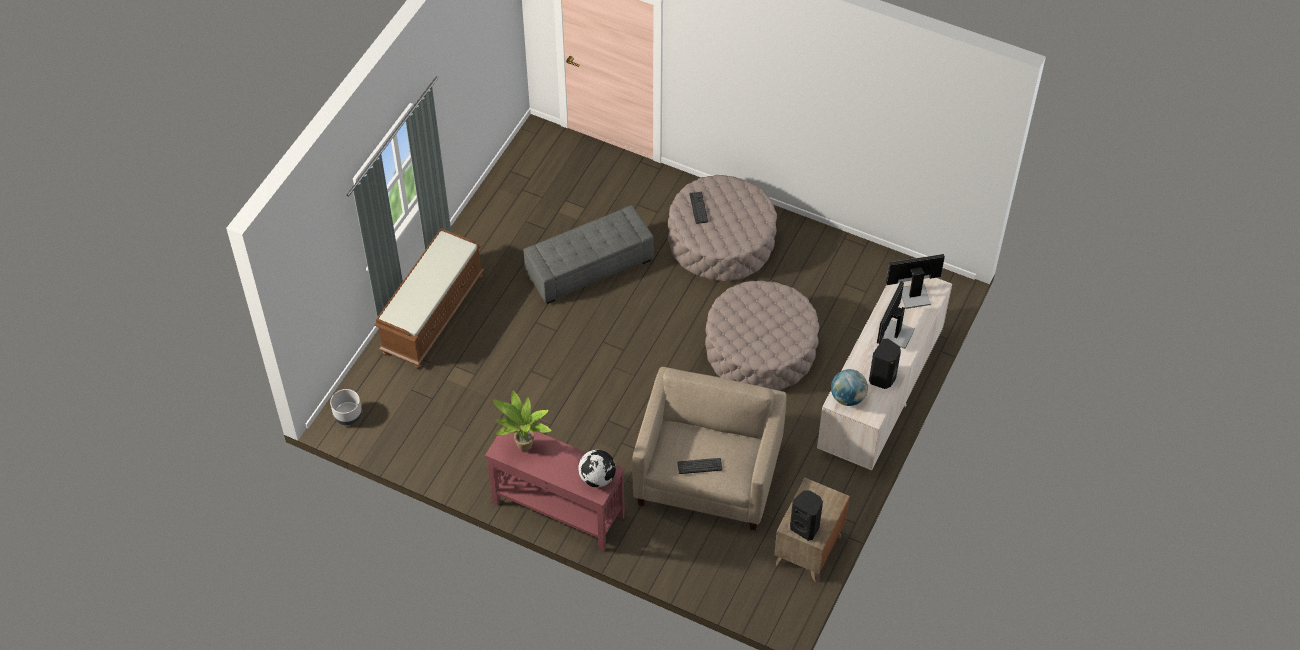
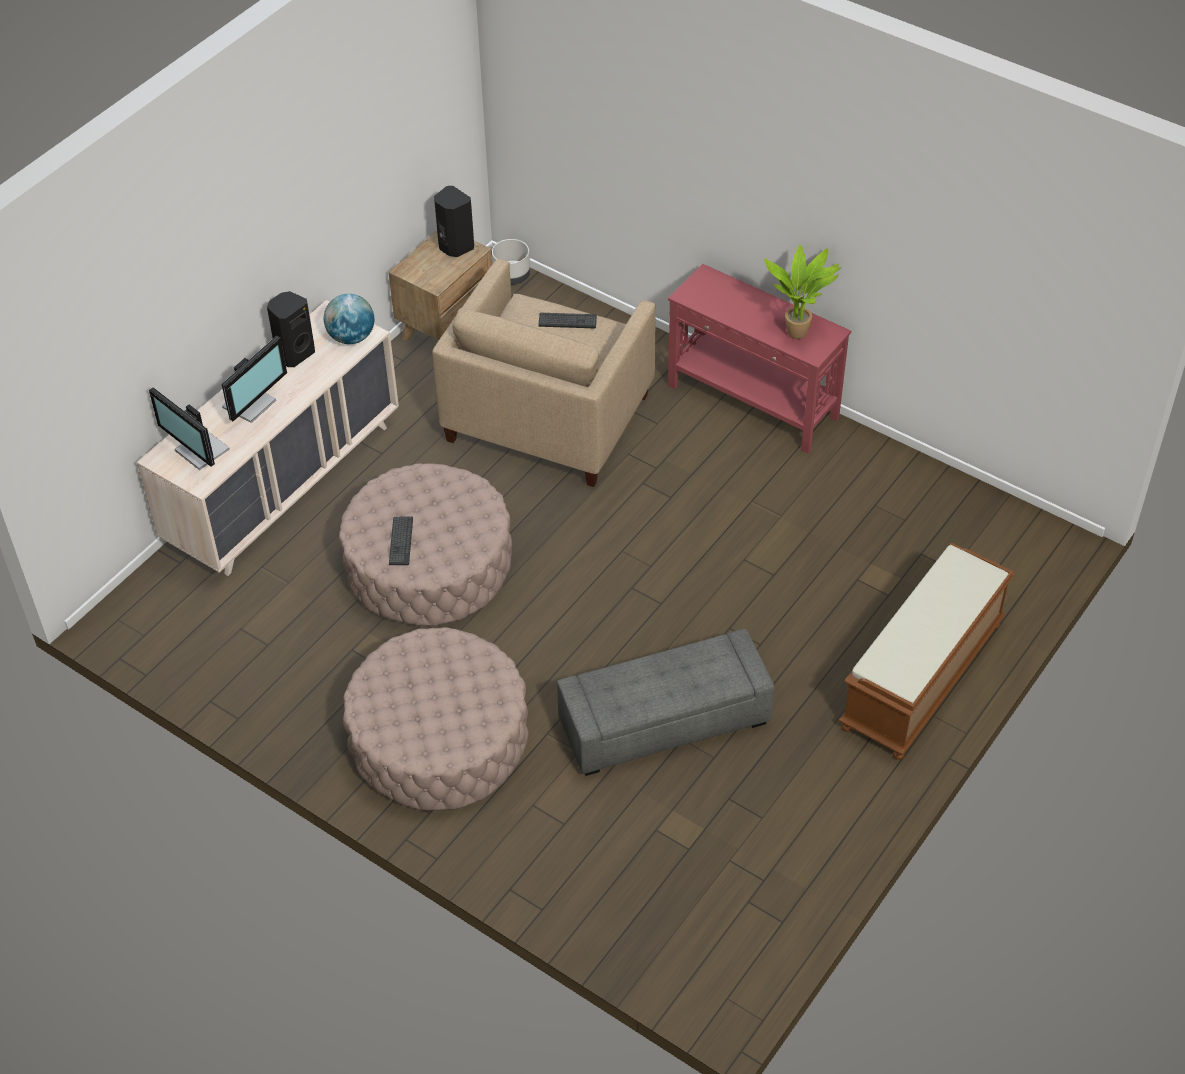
camera: 170 degrees left, 5 degrees down
(348, 416) = (1044, 544): grey planter -> grey planter (512, 276)
(597, 478) = (705, 290): globe -> none
(698, 208) = (470, 710): keyboard -> keyboard (401, 541)
(913, 295) = (201, 451): monitor -> monitor turned 45 degrees clockwise

